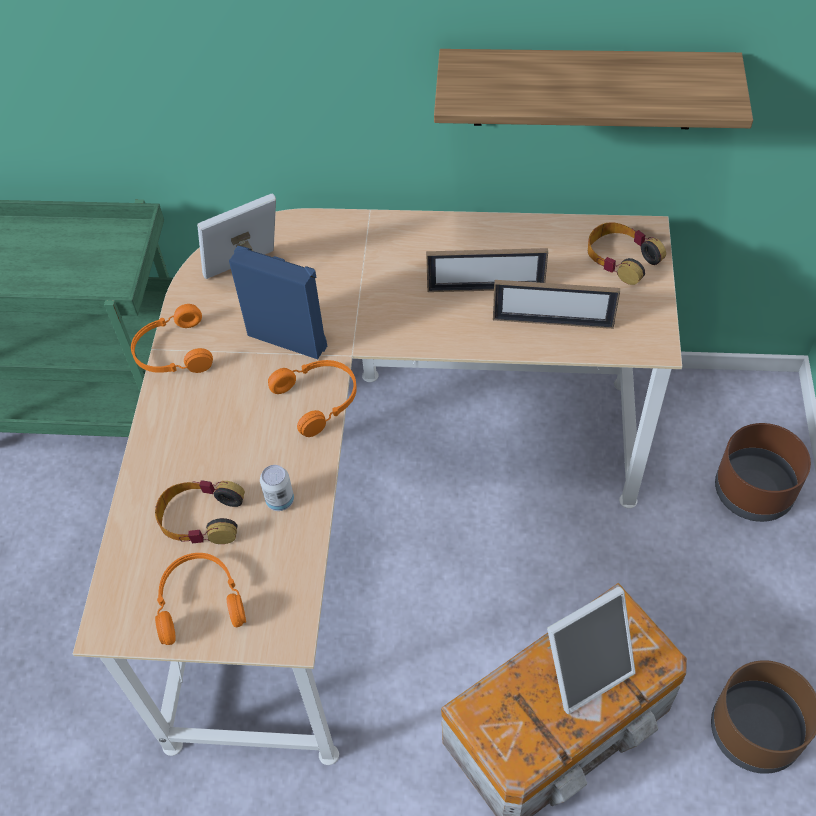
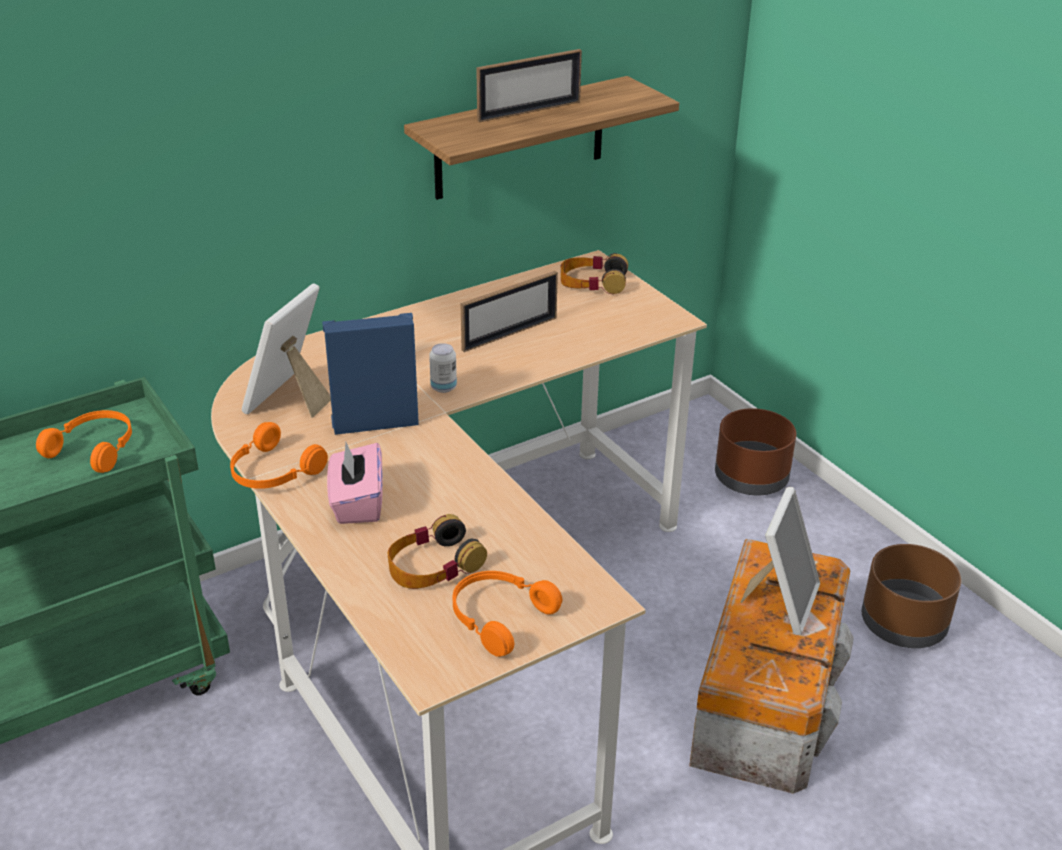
camera: 40 degrees left, 20 degrees down
(203, 419) = (357, 503): none -> pink tissue box
(280, 500) = (492, 523): can -> can (443, 387)
(319, 399) = (449, 448): orange headphones -> orange headphones (95, 448)
(552, 322) = (585, 334): picture frame -> picture frame (529, 111)

